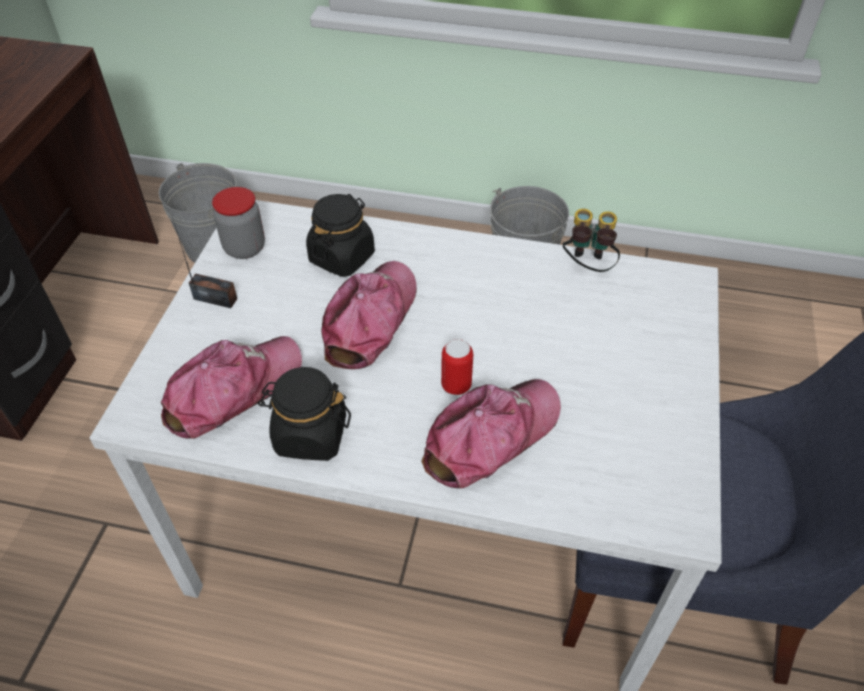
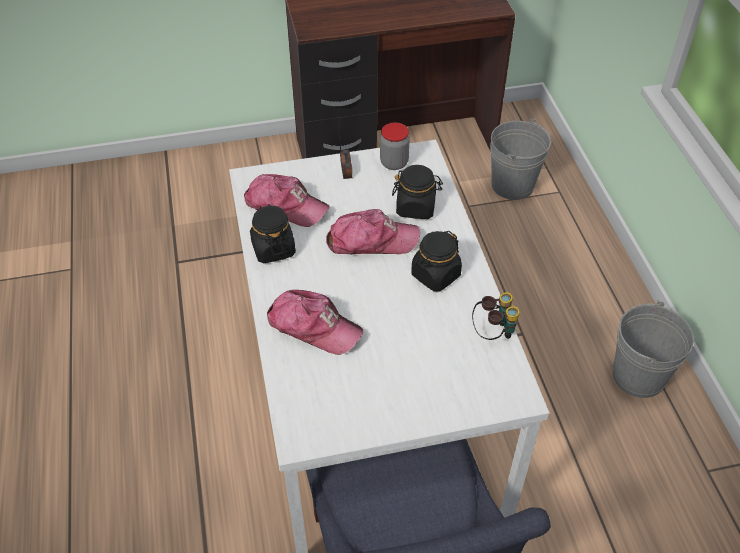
camera: 65 degrees right, 0 degrees up
(456, 386) = (343, 298): can -> none
(470, 282) = (435, 275): none -> black jar

